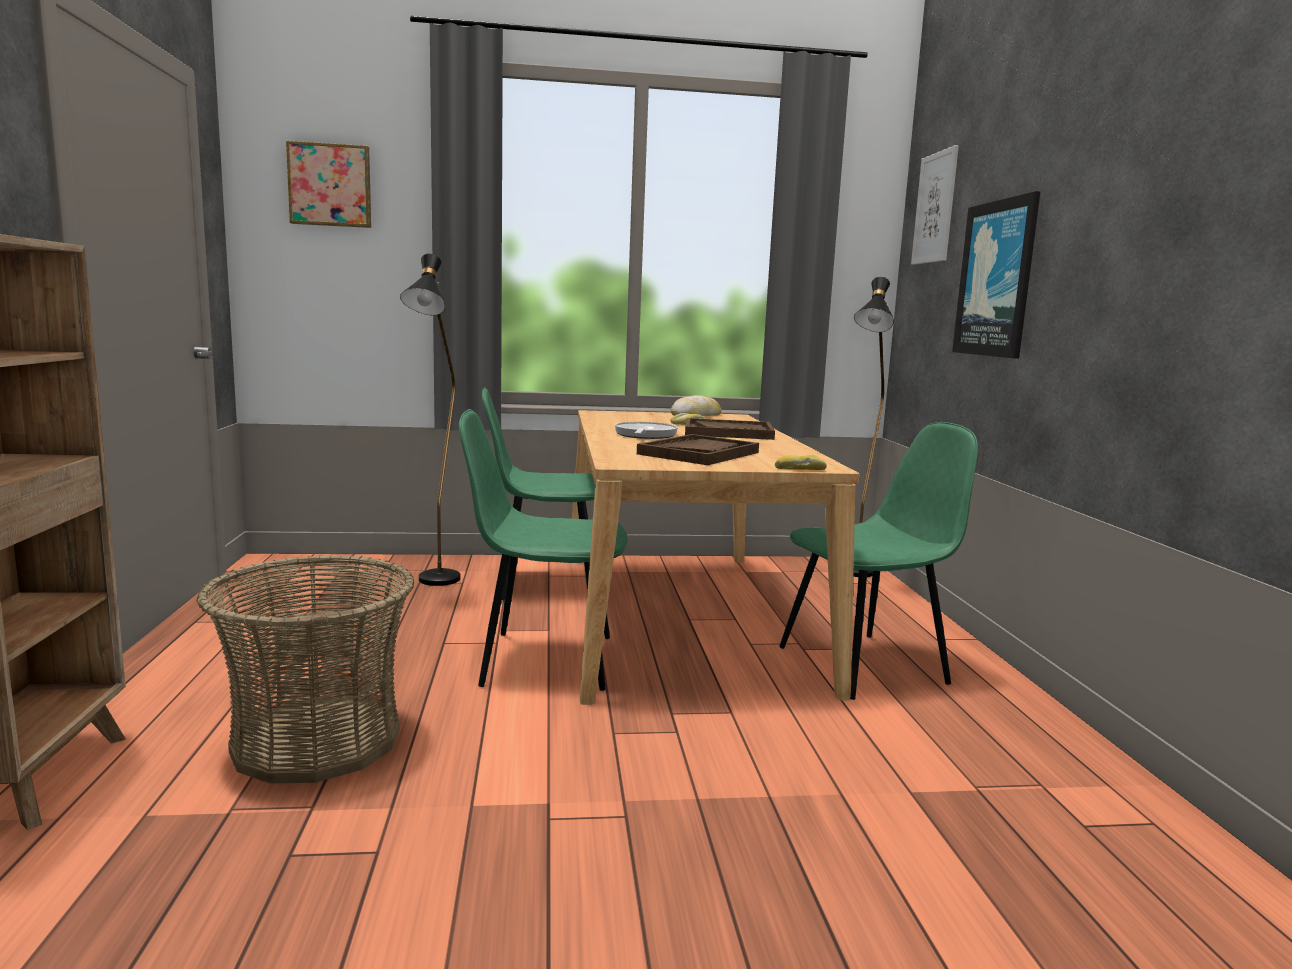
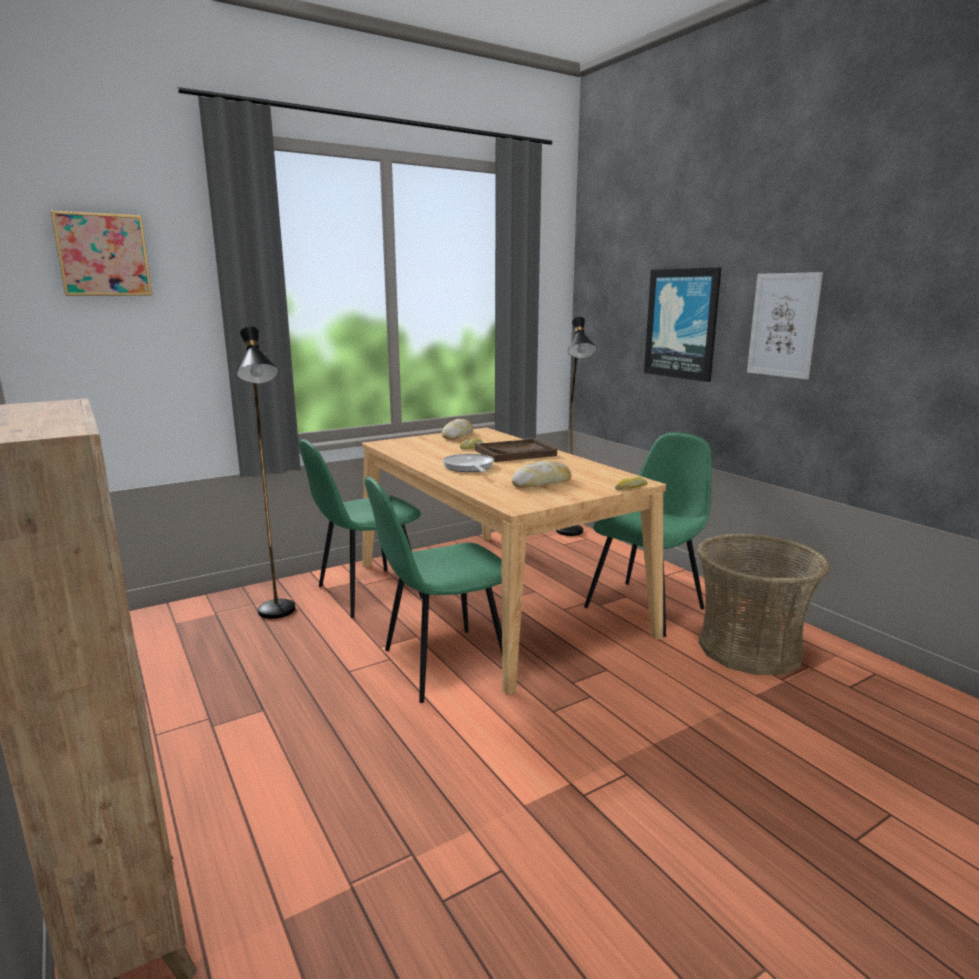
camera: 25 degrees left, 5 degrees up
(317, 740) = (348, 795): basket -> basket (749, 649)
(698, 453) = (541, 482): brown tray -> bread
(935, 208) = (611, 264): picture -> picture (783, 325)

